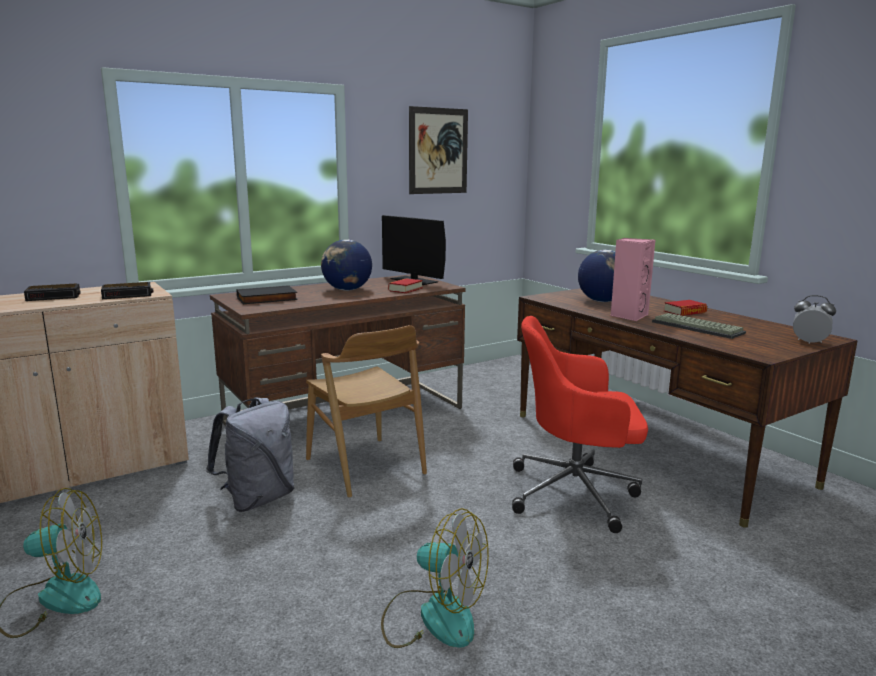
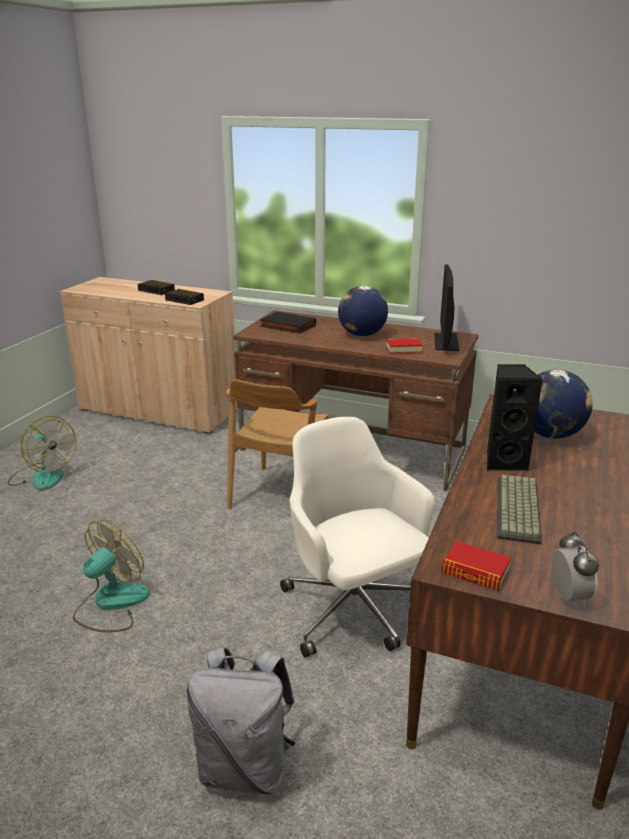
camera: 55 degrees right, 10 degrees up
(257, 499) = (191, 478): grey backpack -> grey backpack (245, 767)
(433, 616) = (111, 604): fan -> fan turned 135 degrees counterclockwise
(438, 151) = (547, 195): picture -> none
(576, 493) = (354, 611): red office chair -> white office chair
(628, 316) = (504, 462): pink speaker -> black speaker
(685, 312) = (589, 489): book -> book (475, 572)

